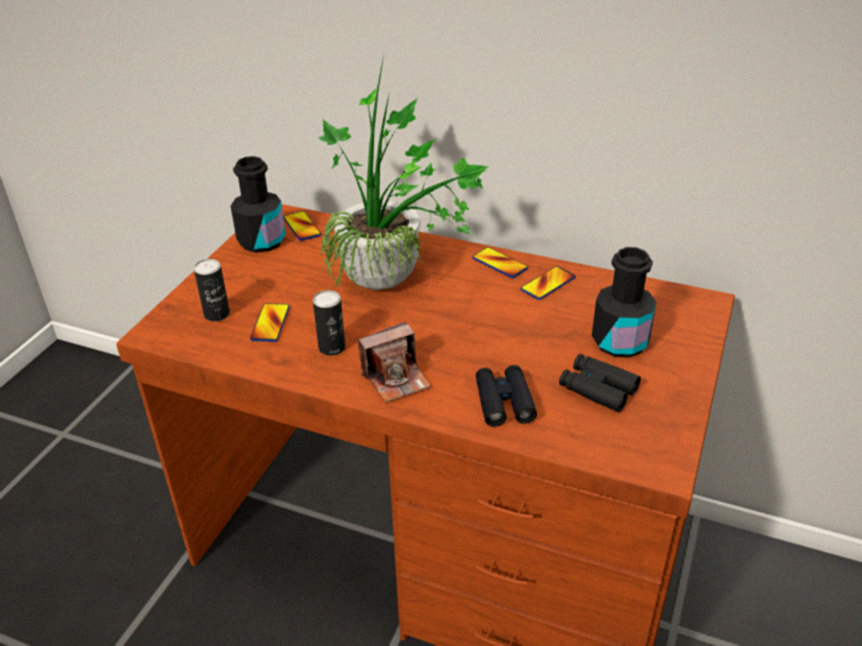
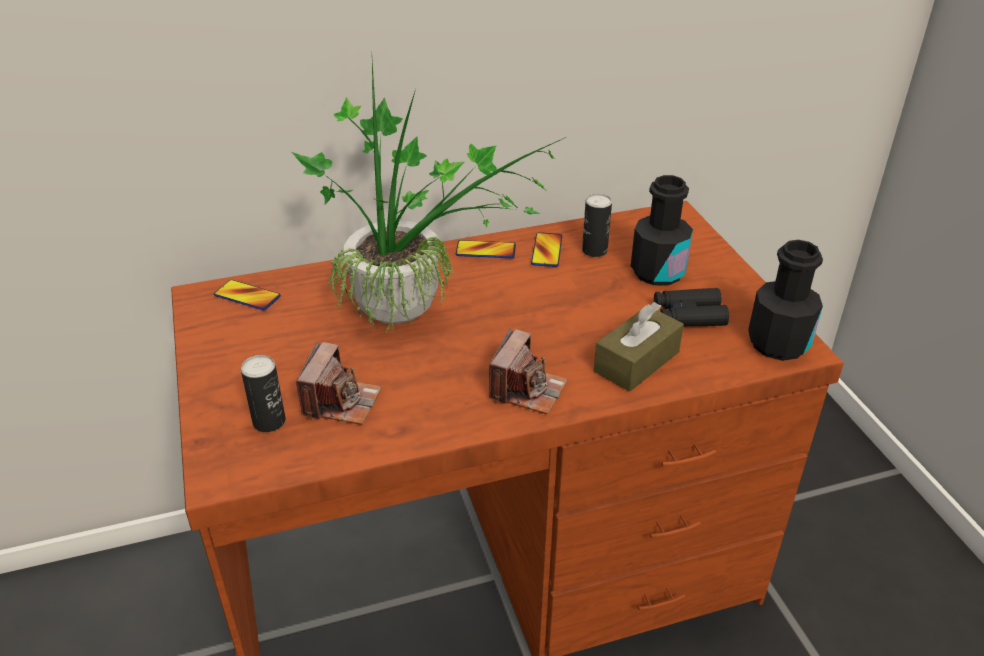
camera: 40 degrees left, 0 degrees up
(261, 241) = (220, 328): black bottle -> black bottle (778, 343)
(270, 323) = (341, 402): phone -> camera
(332, 347) = (433, 393): can -> can (594, 250)
(504, 402) = (636, 362): black binoculars -> brown tissue box

